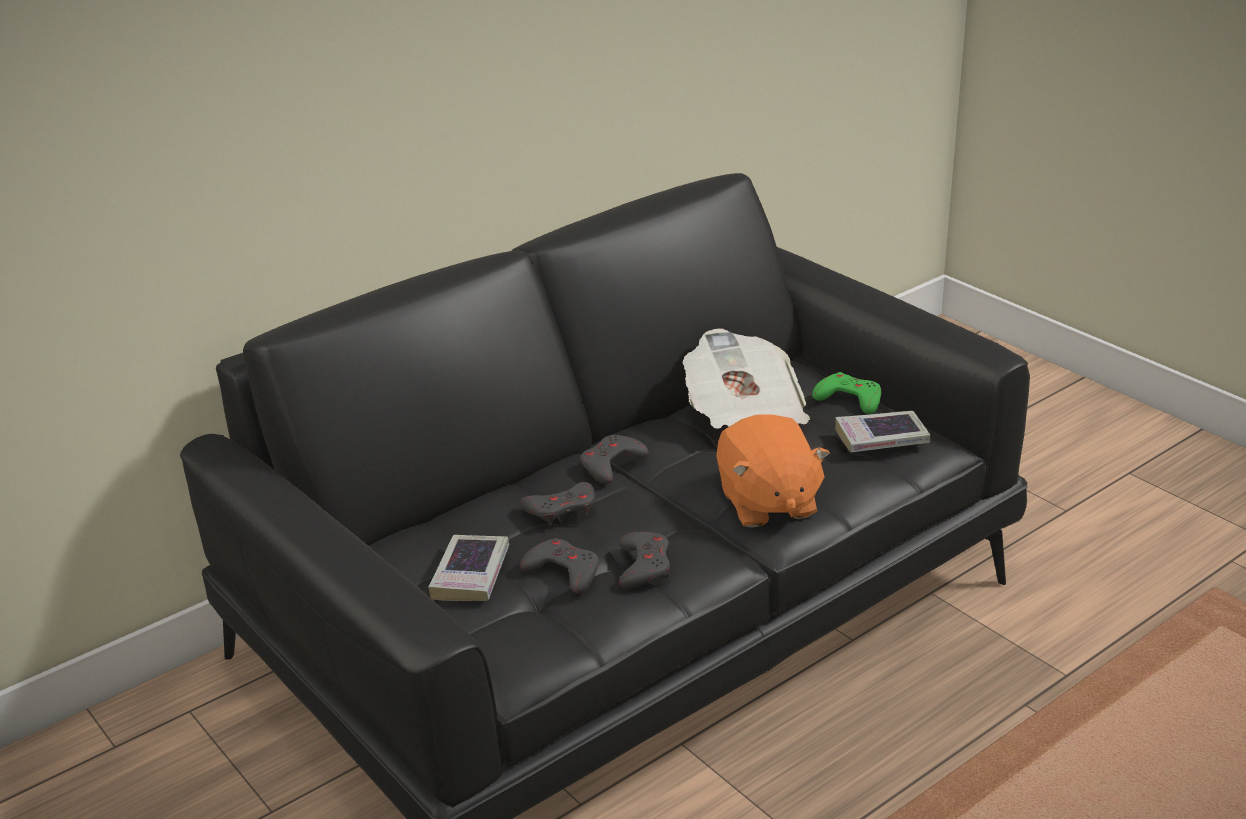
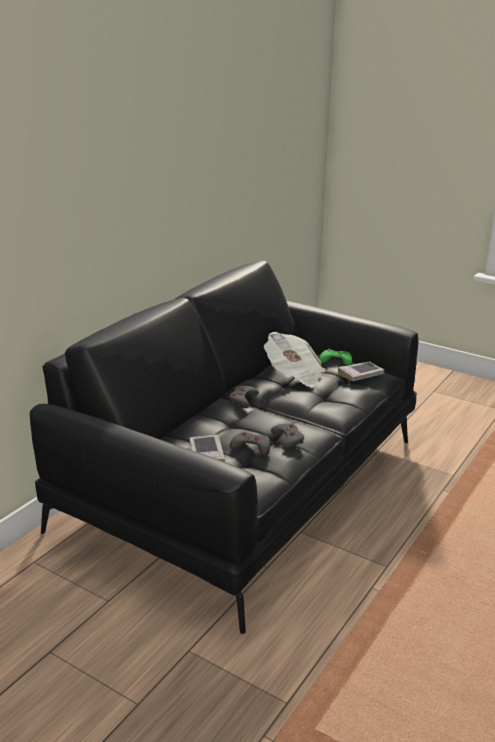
camera: 20 degrees left, 5 degrees down
(561, 509) = (232, 421): grey game controller -> none
(767, 503) = (326, 407): orange plush toy -> none

